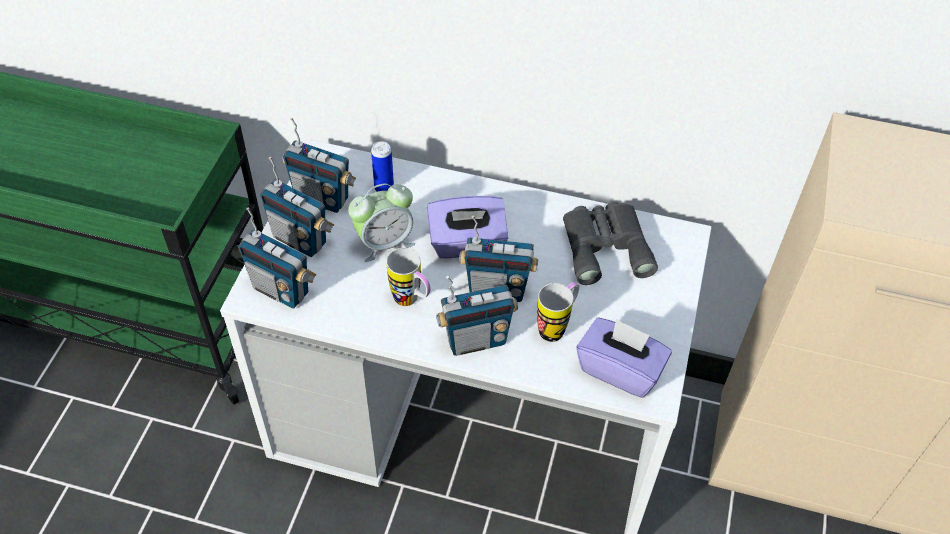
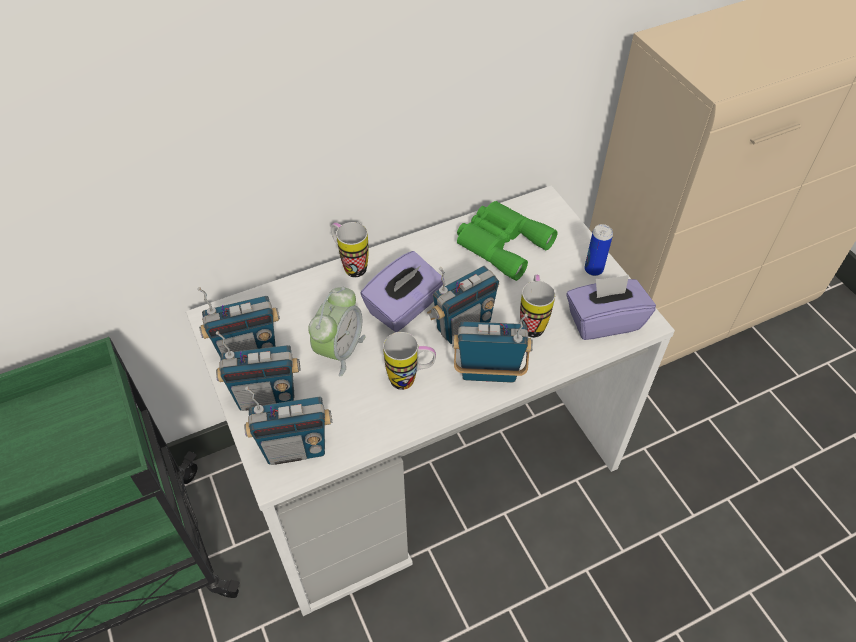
camera: 40 degrees left, 0 degrees up
(384, 188) = (292, 309): can -> can (593, 269)
(462, 183) = (350, 265): none -> mug
(475, 340) = (489, 373): radio -> radio turned 120 degrees counterclockwise
(605, 245) = (500, 243): grey binoculars -> green binoculars

